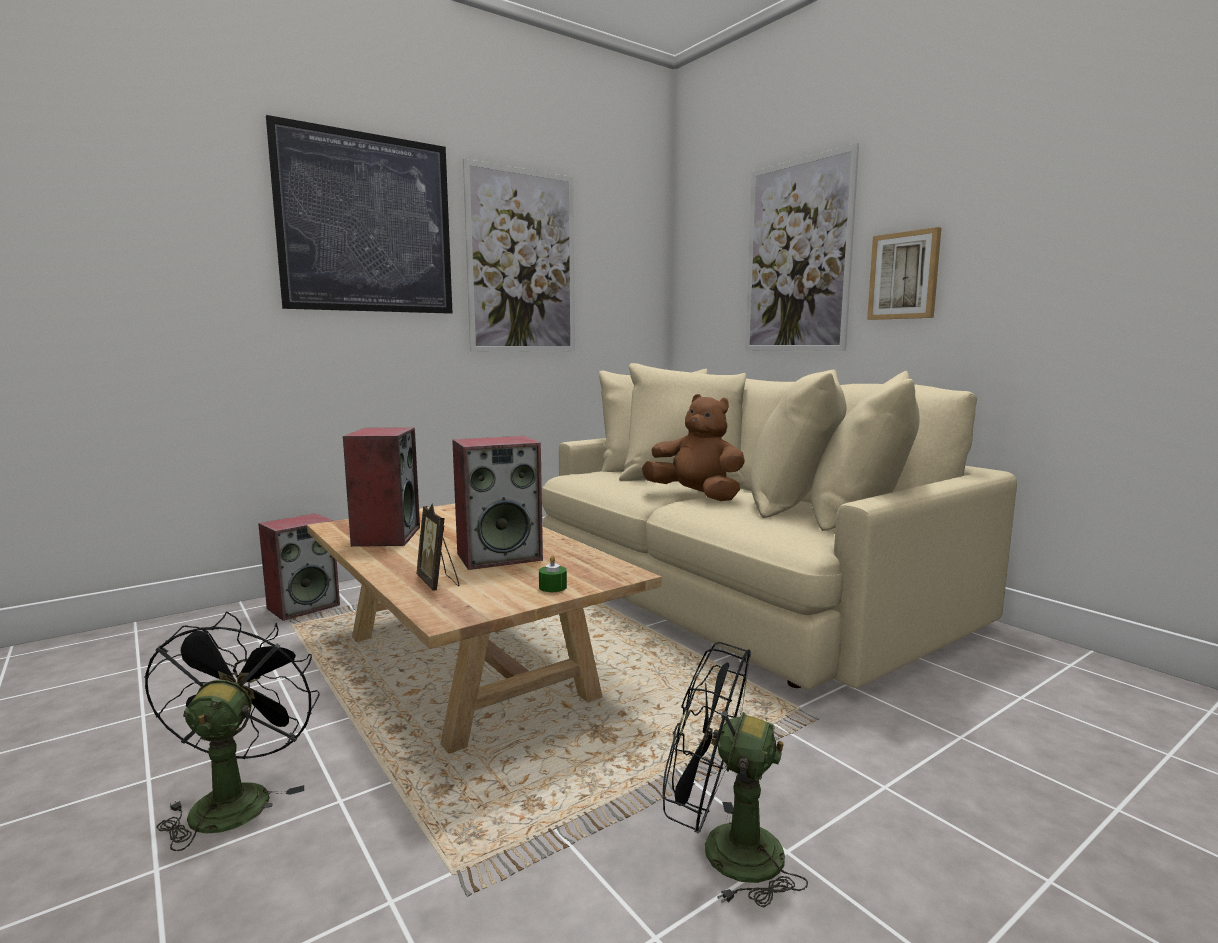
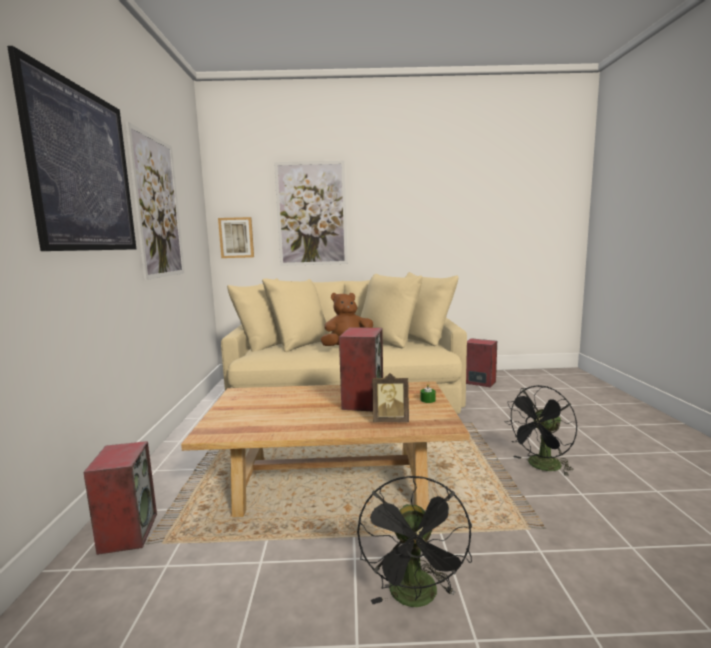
camera: 55 degrees left, 0 degrees up
(235, 798) = (416, 598): black fan -> black fan turned 120 degrees counterclockwise
(386, 536) = (269, 422): speaker -> speaker (479, 382)
(904, 276) = (375, 227): picture -> picture (236, 237)

